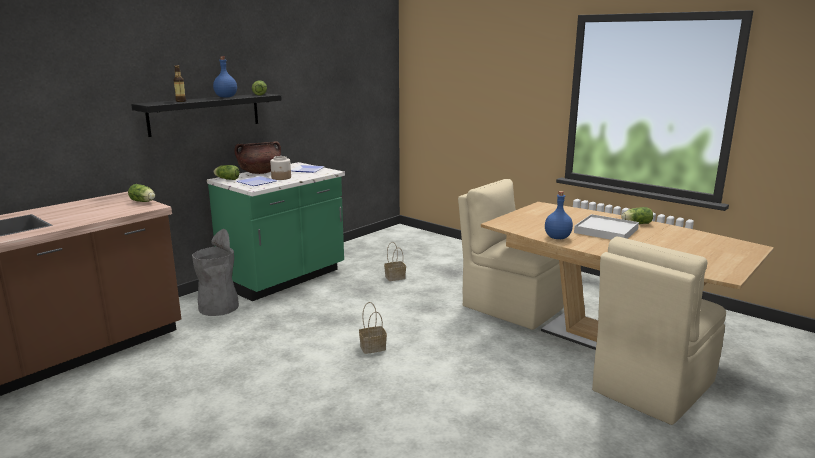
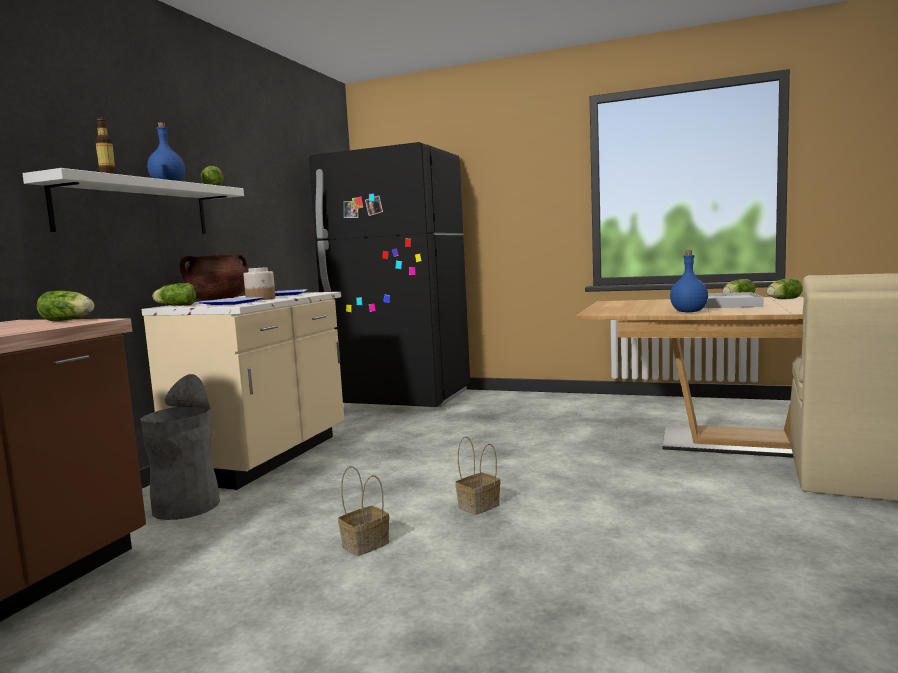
camera: 20 degrees left, 10 degrees down
(205, 114) = (135, 208): black shelf -> white shelf
(284, 279) = (265, 458): green counter -> beige counter
(394, 277) = (420, 432): basket -> basket (364, 545)
(411, 242) = (402, 399): none -> black fridge
(510, 306) = (595, 435): beige chair -> none
(666, 232) = (782, 299): none -> lettuce

